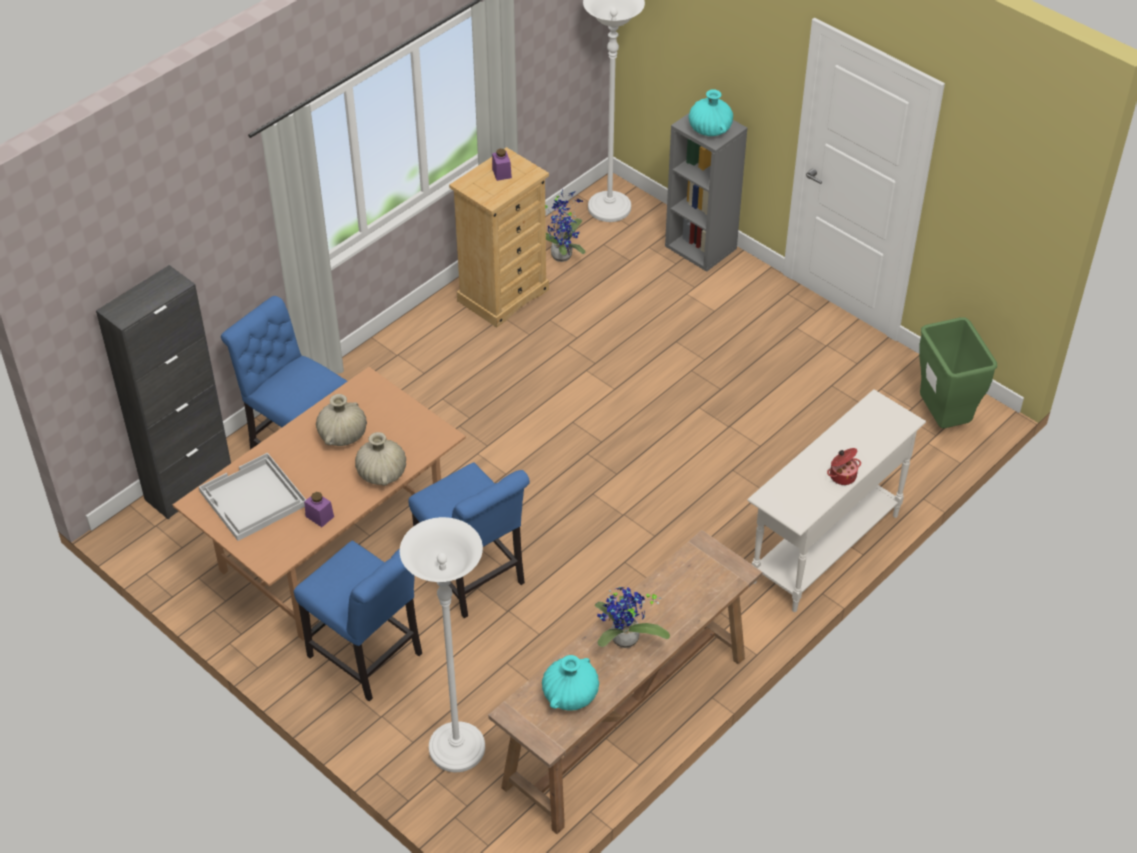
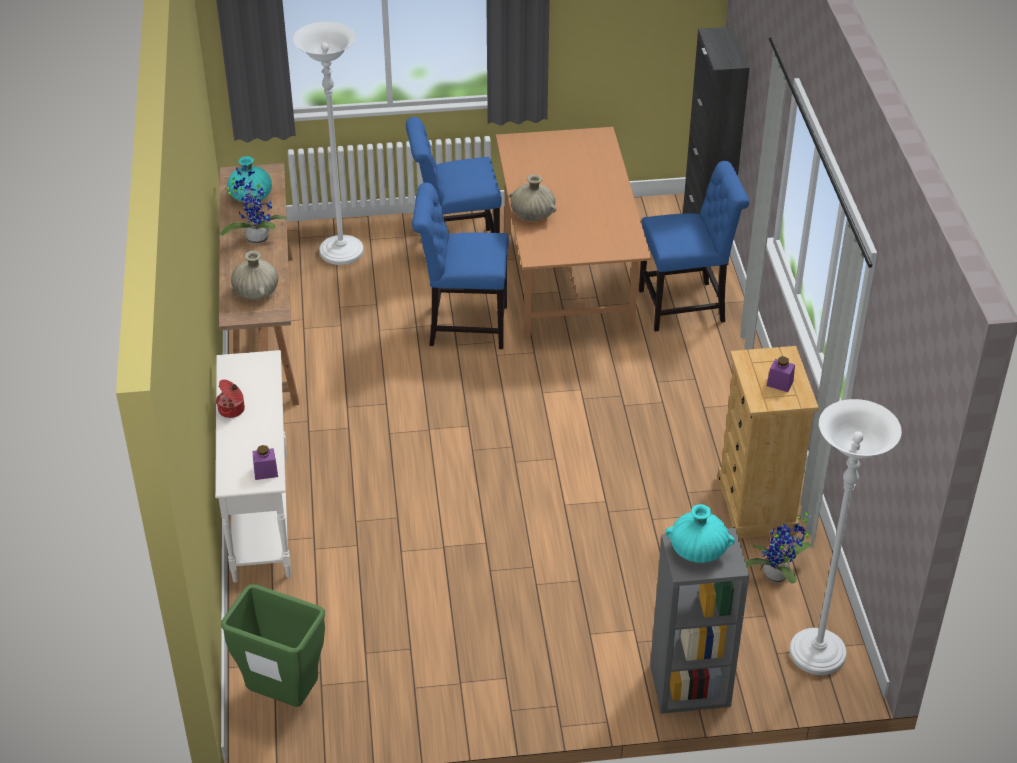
camera: 130 degrees right, 5 degrees down
(253, 499) = (577, 156): white tray -> none
(319, 516) = (527, 174): purple jar -> purple jar (265, 472)
(342, 435) = (591, 215): beige vase -> beige vase (256, 292)

